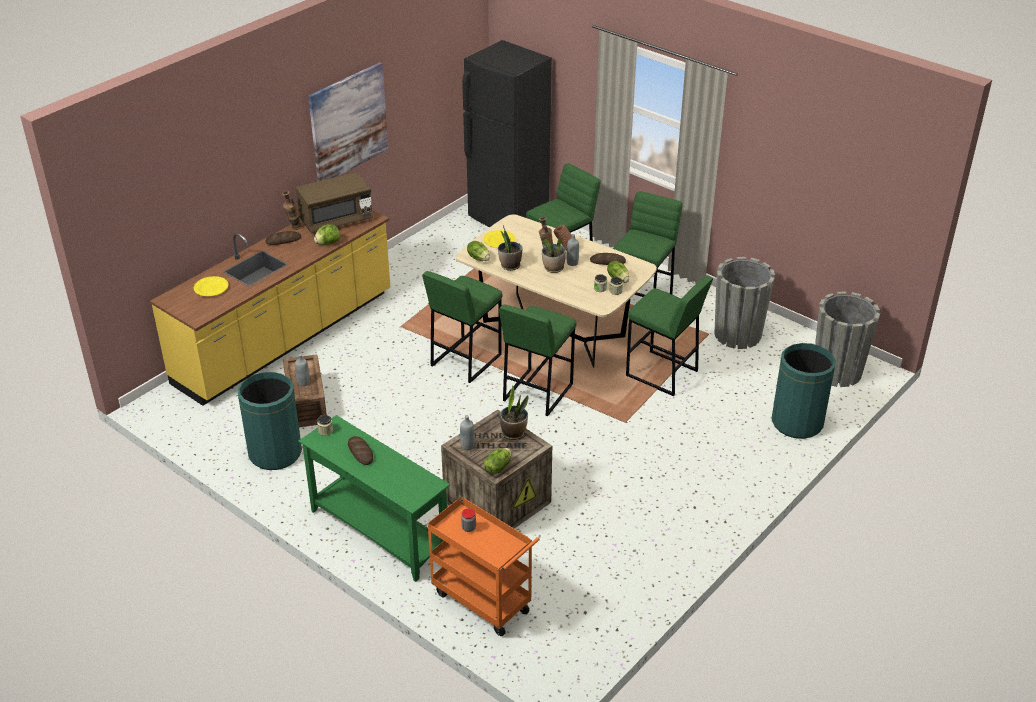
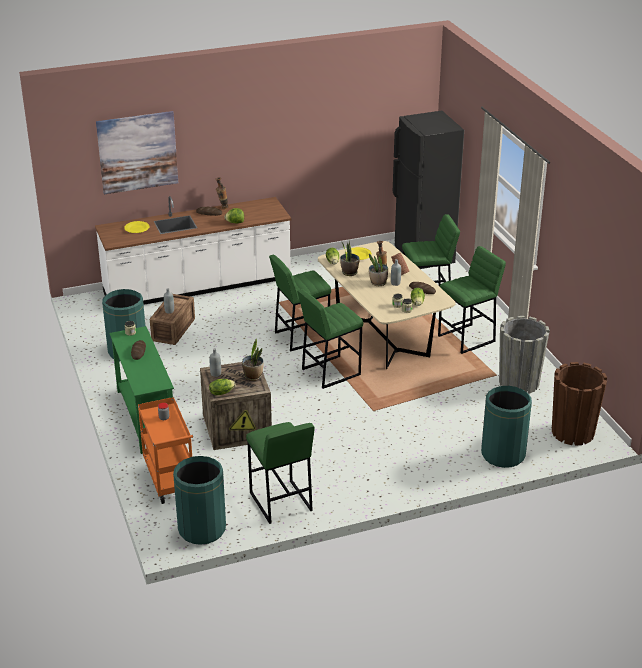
camera: 30 degrees right, 5 degrees down
(286, 339) = (197, 287): yellow counter -> white counter
(336, 220) = (255, 210): brown microwave -> none
(348, 123) = (287, 142): picture -> picture (137, 152)
(575, 647) = (202, 529): none -> green trash can
(663, 374) = (434, 390): green stool -> green stool (281, 502)
(837, 372) = (572, 432): grey planter -> brown planter

